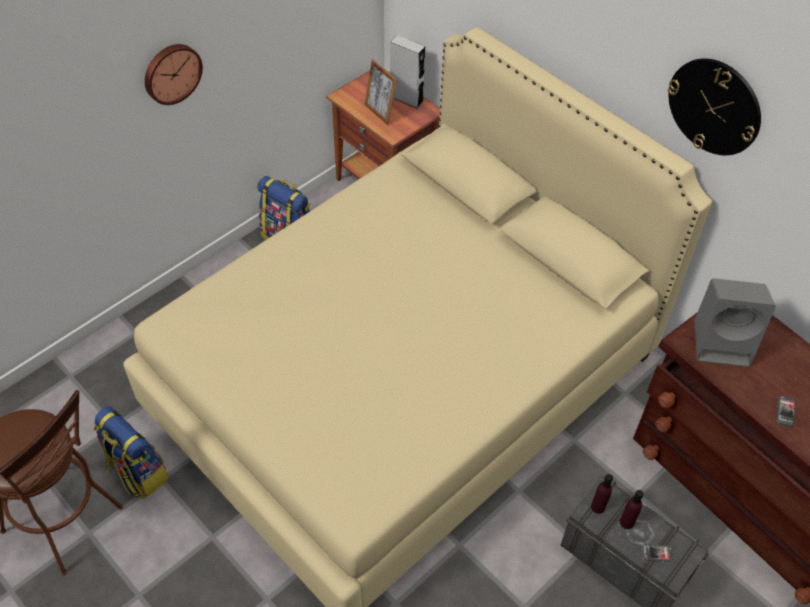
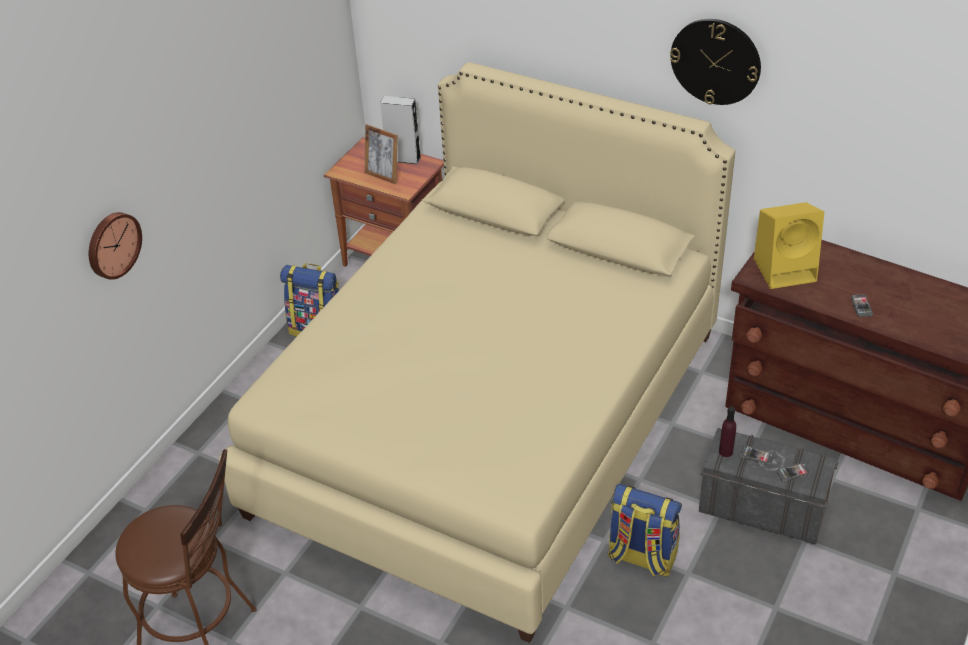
camera: 15 degrees left, 10 degrees down
(136, 472) = (256, 574): backpack -> backpack (641, 557)
(171, 73) = (198, 162): wall clock -> wall clock (112, 244)
(627, 522) = (756, 456): purple bottle -> phone
(723, 342) = (786, 269): grey speaker -> yellow speaker

